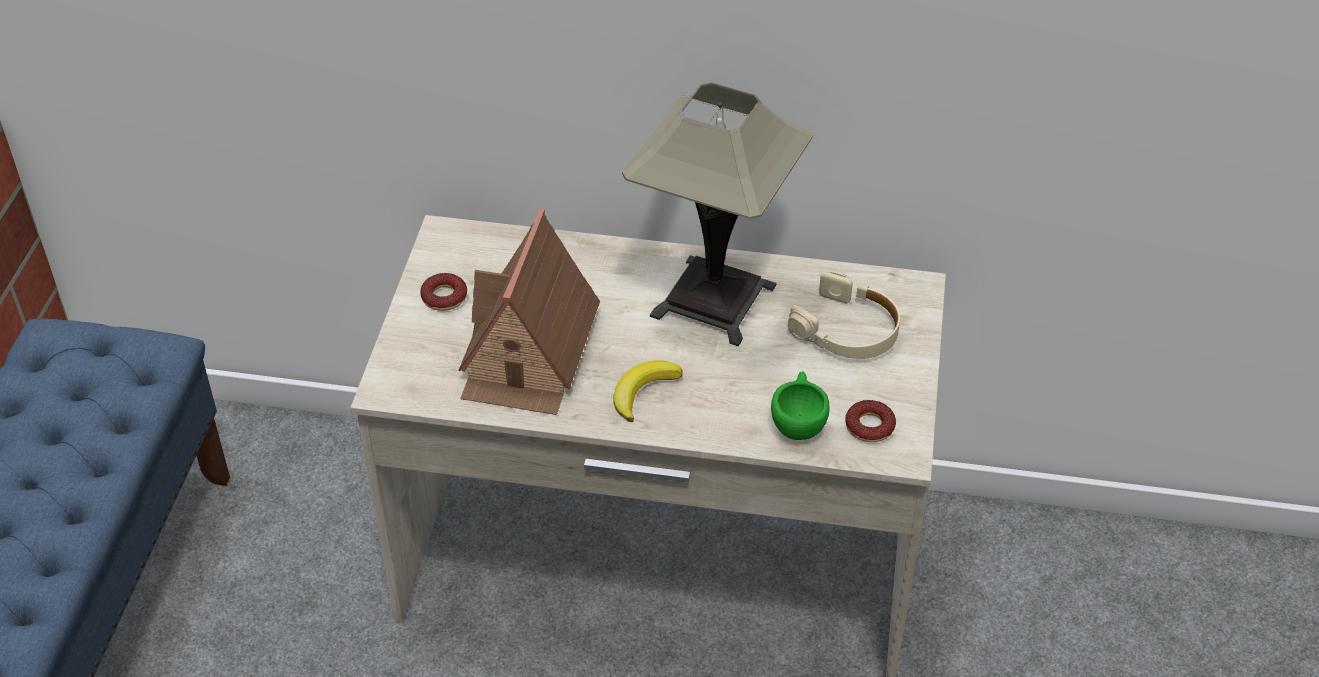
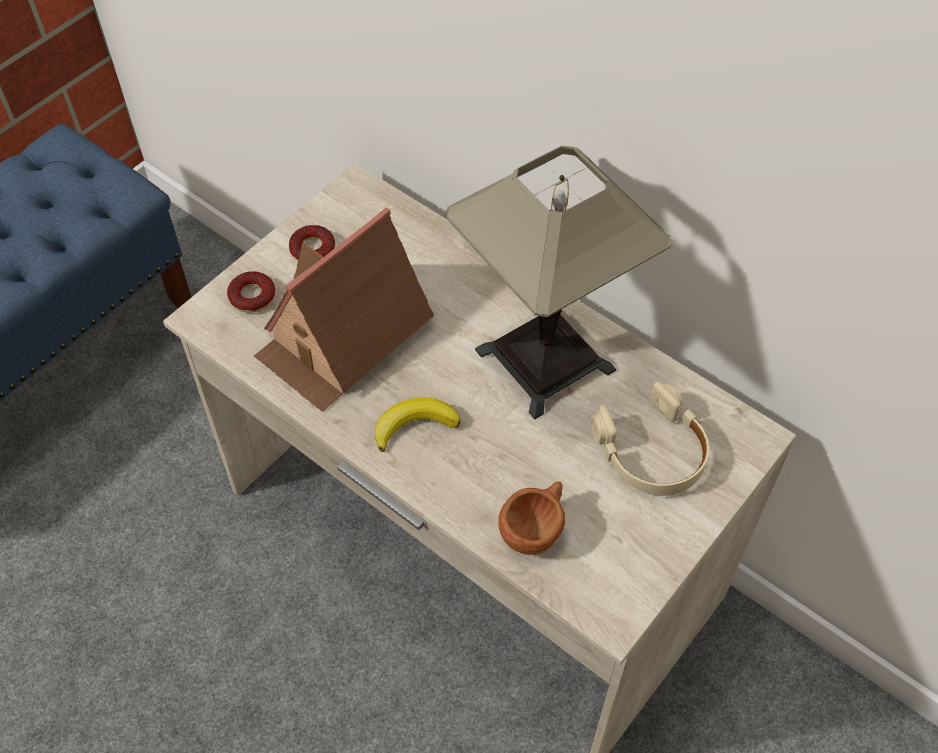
camera: 30 degrees right, 10 degrees up
(798, 421) = (535, 528): green cup -> brown cup
(869, 426) = (601, 568): donut -> donut (252, 296)

